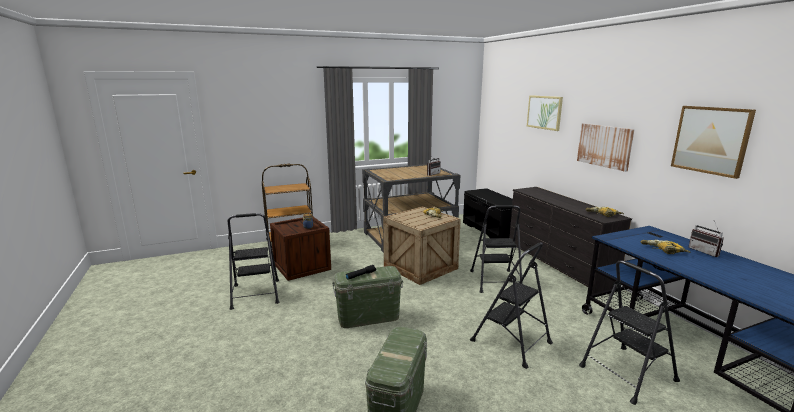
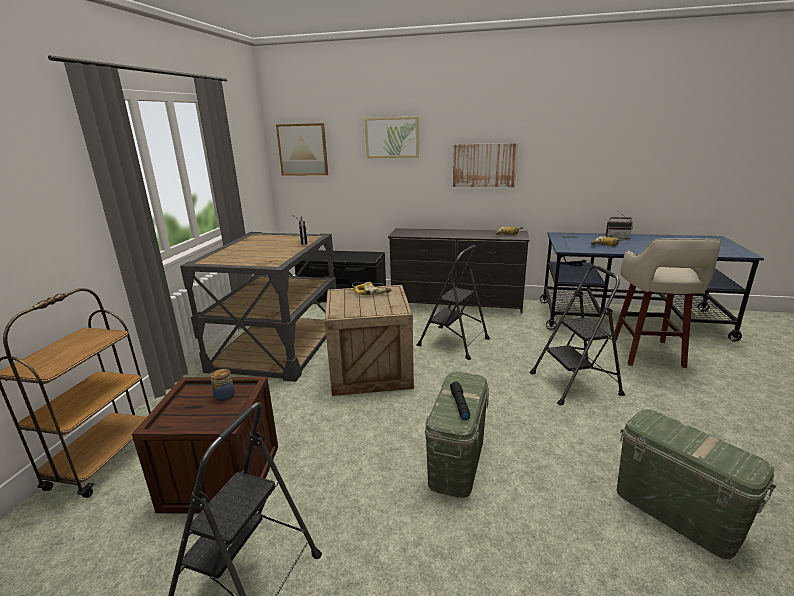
camera: 55 degrees left, 5 degrees up
(626, 373) = (647, 354): black step ladder -> beige stool
(711, 140) = (595, 143): picture -> picture (303, 149)

